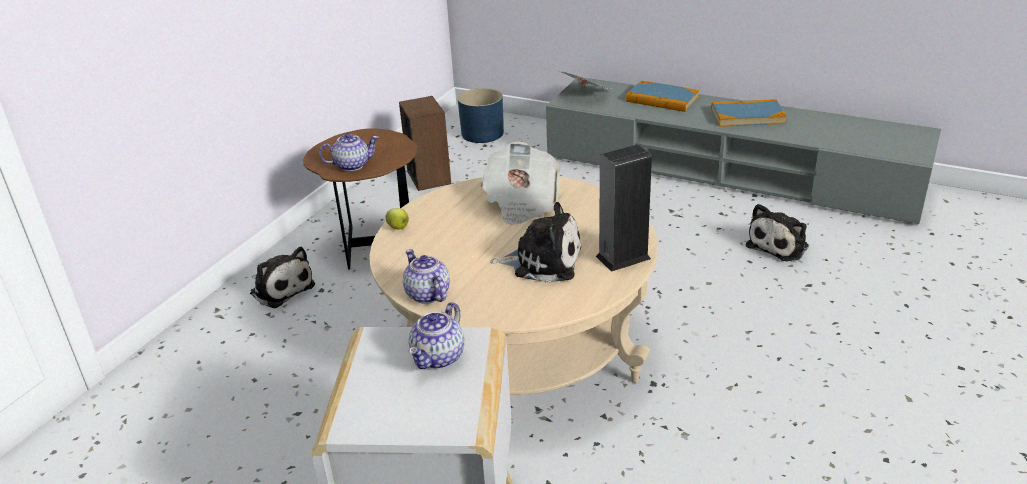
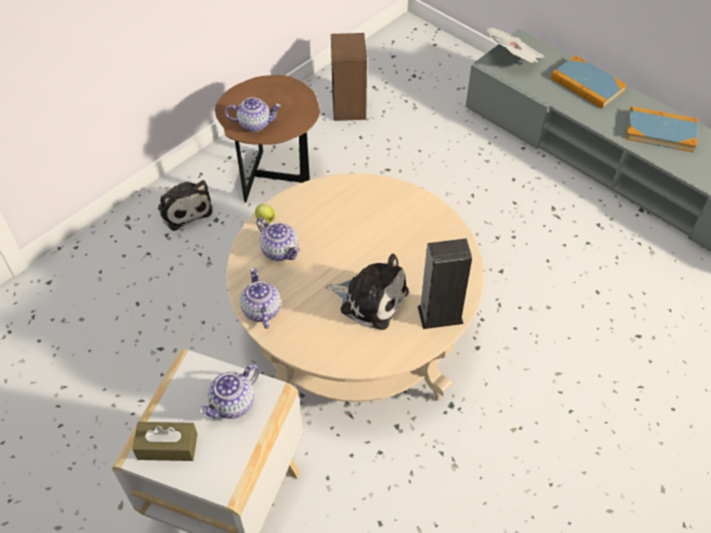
camera: 15 degrees right, 20 degrees up
(376, 411) = (167, 446): none -> brown tissue box
(426, 246) = (280, 250): none -> teapot
(482, 133) = (417, 59): blue planter -> none
(521, 203) = (381, 219): newspaper -> none
(779, 245) = (635, 280): plush toy -> none

